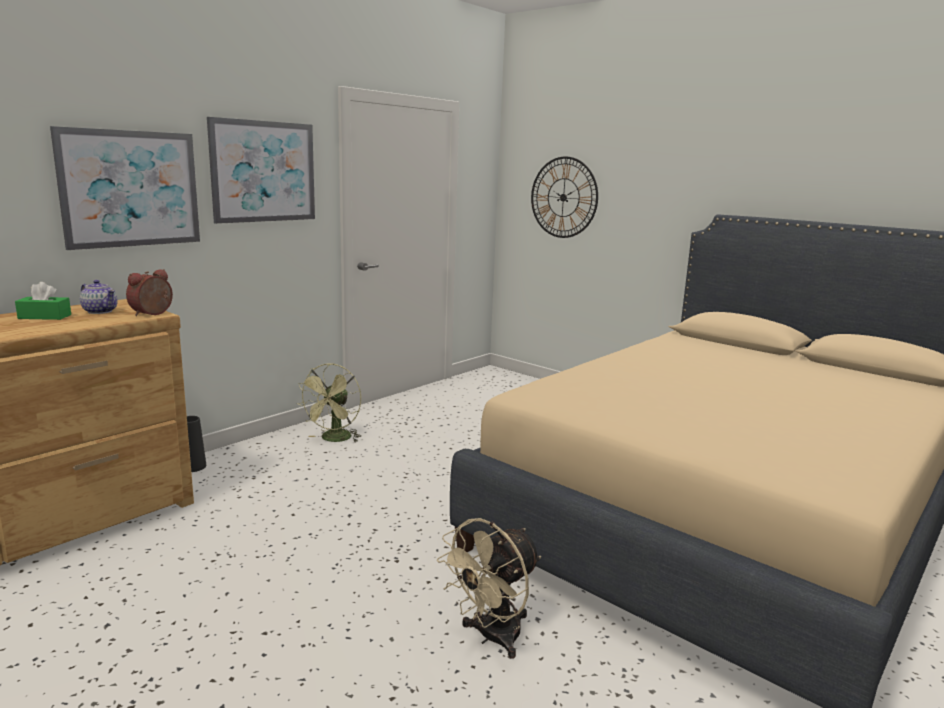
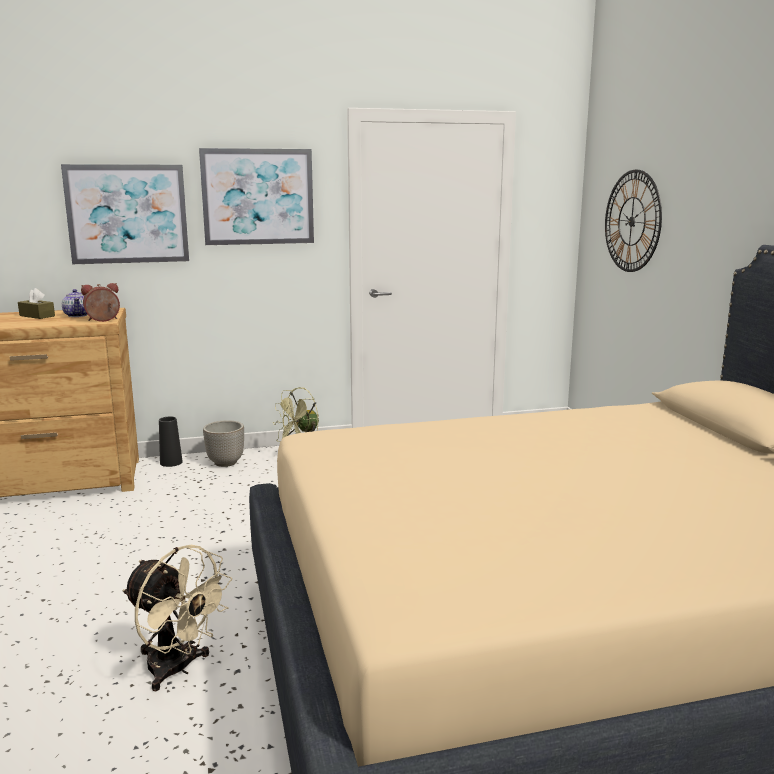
camera: 35 degrees right, 0 degrees up
(44, 316) = (37, 316): green tissue box -> brown tissue box
(254, 454) = (225, 463): none -> planter
(491, 637) = (178, 669): beige fan -> beige fan turned 135 degrees counterclockwise

